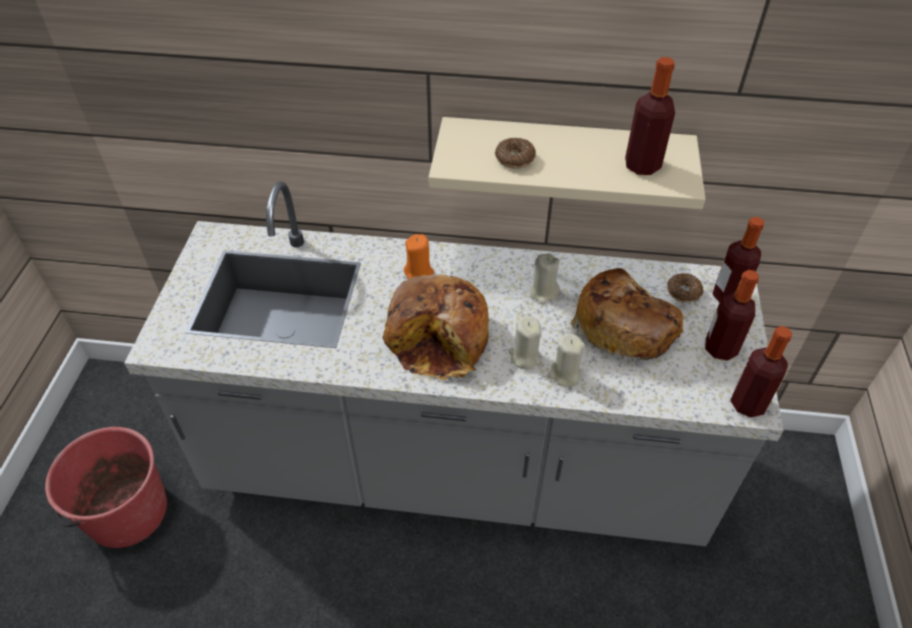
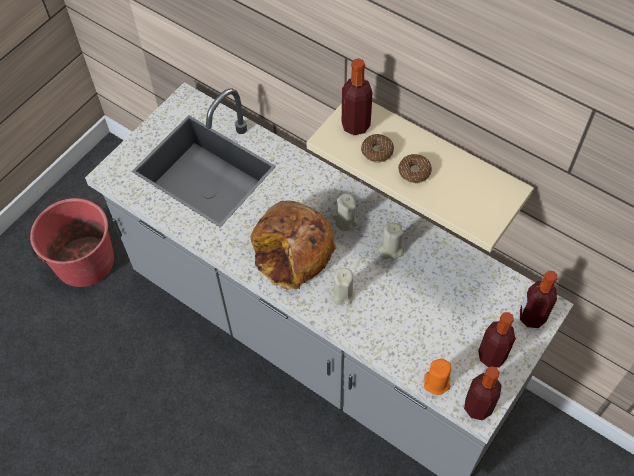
camera: 30 degrees right, 10 degrees up
(419, 273) = (311, 193): orange candle -> orange candle (437, 383)
(565, 374) = (361, 320): beige candle -> beige candle (345, 221)
(624, 324) = (433, 302): bread -> none
(642, 165) = (467, 197): bottle -> bottle (355, 125)
(683, 292) = (499, 297): donut -> donut (414, 172)

